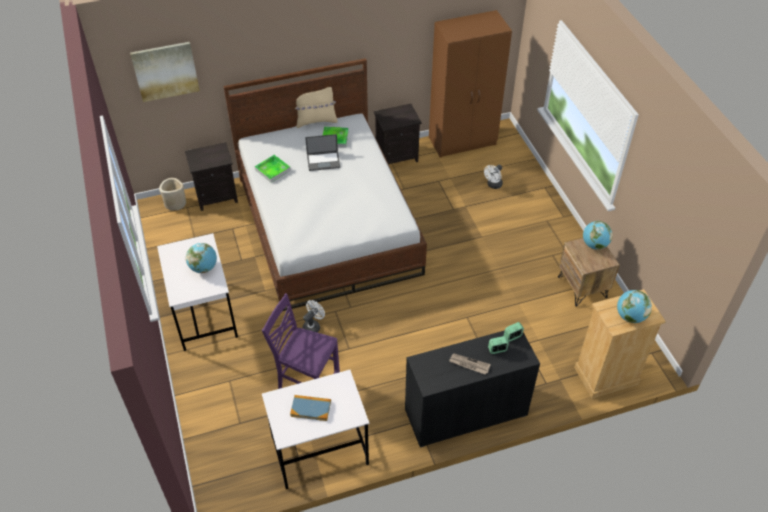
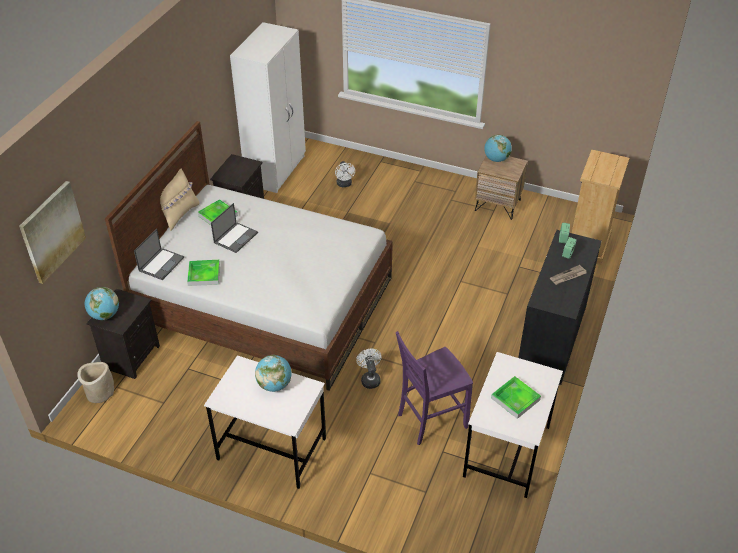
camera: 50 degrees left, 5 degrees down
(262, 145) = (161, 263): none -> laptop
(310, 408) = (515, 399): book -> tray
(463, 141) = (276, 170): brown wardrobe -> white wardrobe
(630, 316) = (610, 169): globe -> globe (105, 315)

